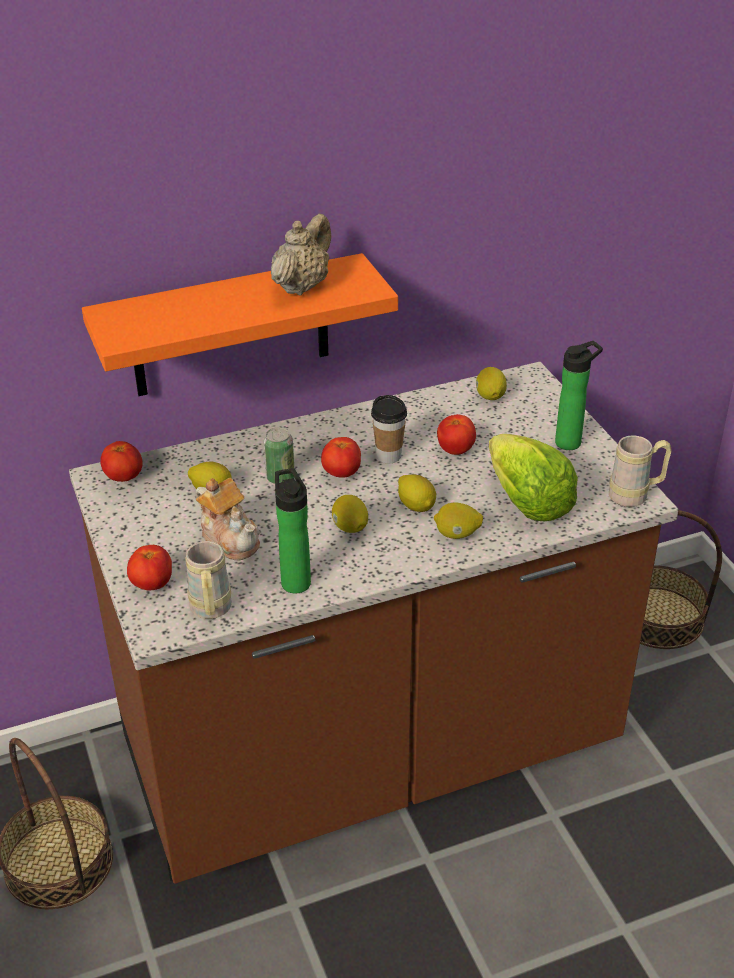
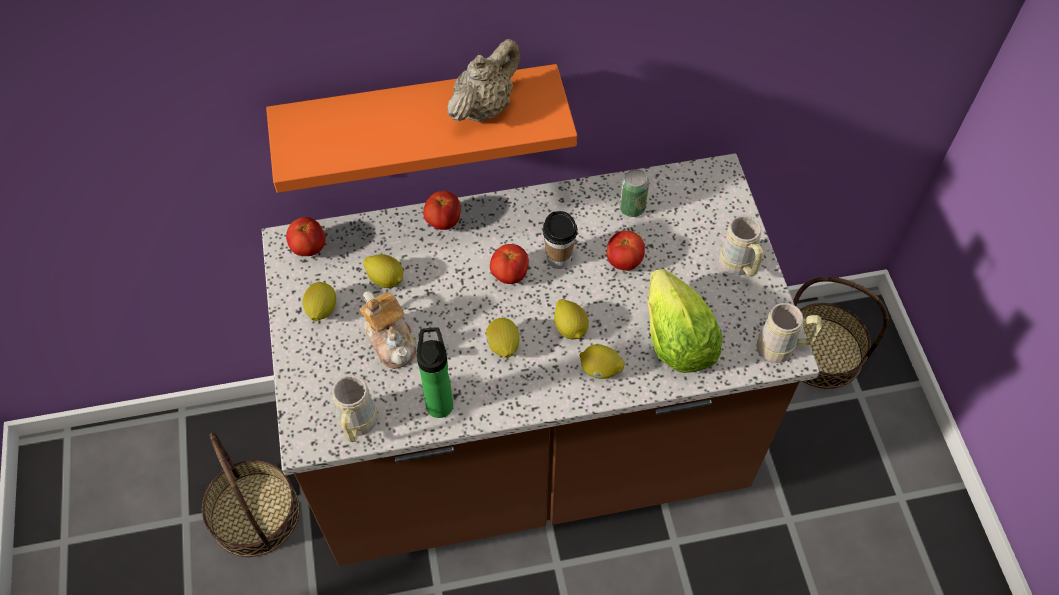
camera: 10 degrees right, 20 degrees up
(152, 584) = (311, 385): tomato -> tomato (443, 221)
(280, 478) = (451, 271): can -> can (632, 208)
(490, 397) = (674, 196): lemon -> lemon (321, 310)
(571, 442) = (738, 268): bottle -> beige mug

